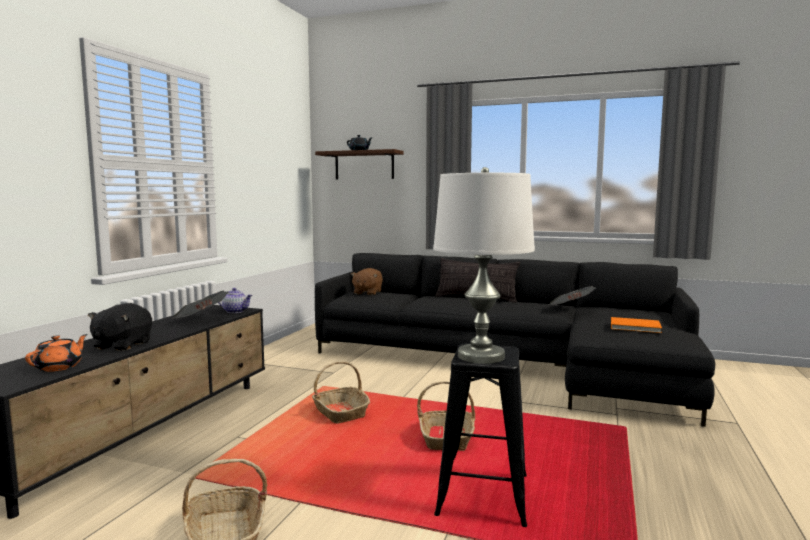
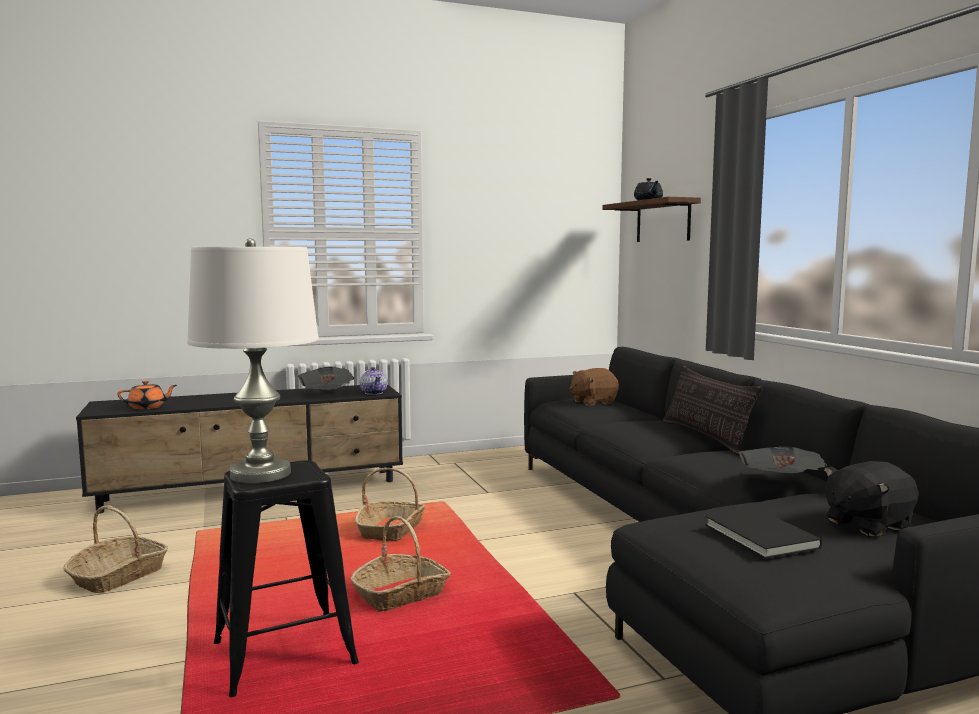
camera: 50 degrees right, 0 degrees up
(122, 345) = (219, 402): black plush toy -> black plush toy (866, 524)
(636, 327) = (759, 537): orange book -> black book

